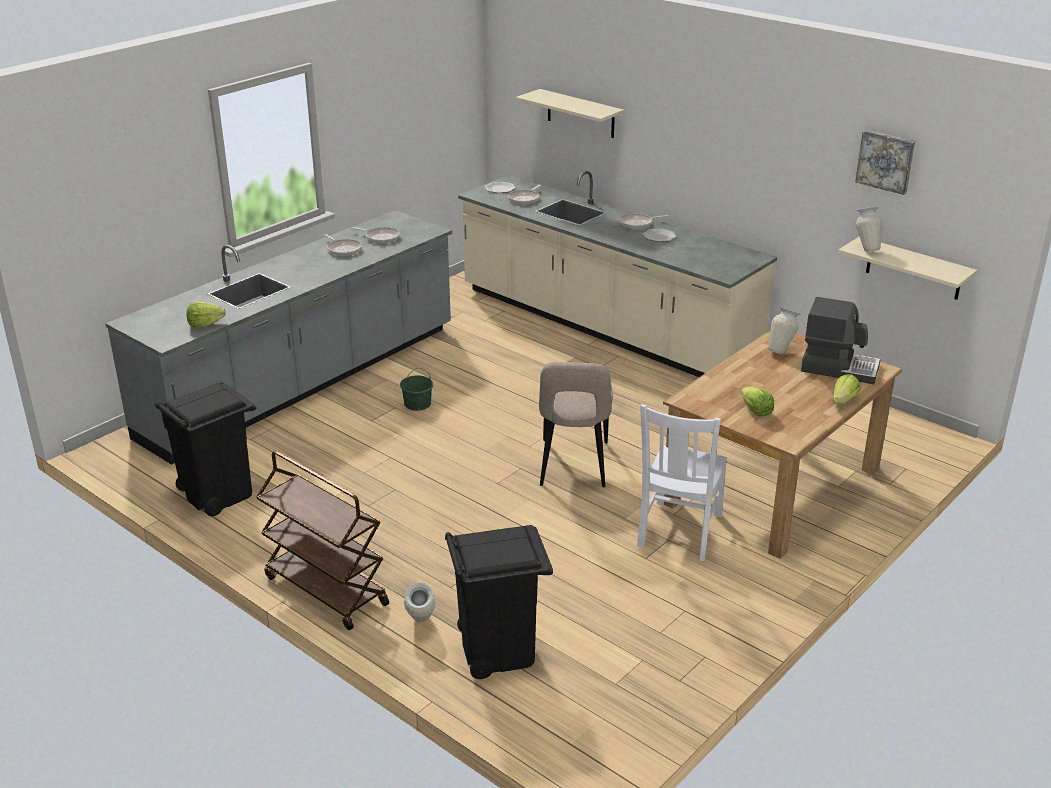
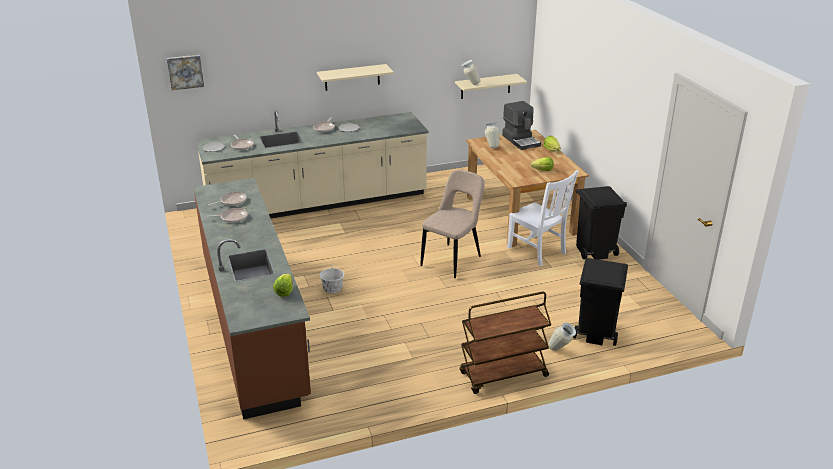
camera: 60 degrees left, 0 degrees up
(218, 494) = (360, 393): black trash can -> black trash can (594, 250)
(303, 382) = (253, 323): grey counter -> brown counter
(417, 404) = (332, 288): green bucket -> white bucket
(573, 466) = (453, 260): beige chair -> beige chair turned 90 degrees counterclockwise
(580, 114) = (252, 76): beige shelf -> beige shelf (352, 77)
(839, 367) = (521, 140): coffee machine -> coffee machine turned 105 degrees clockwise
(886, 161) = (464, 35): picture -> picture (185, 72)

